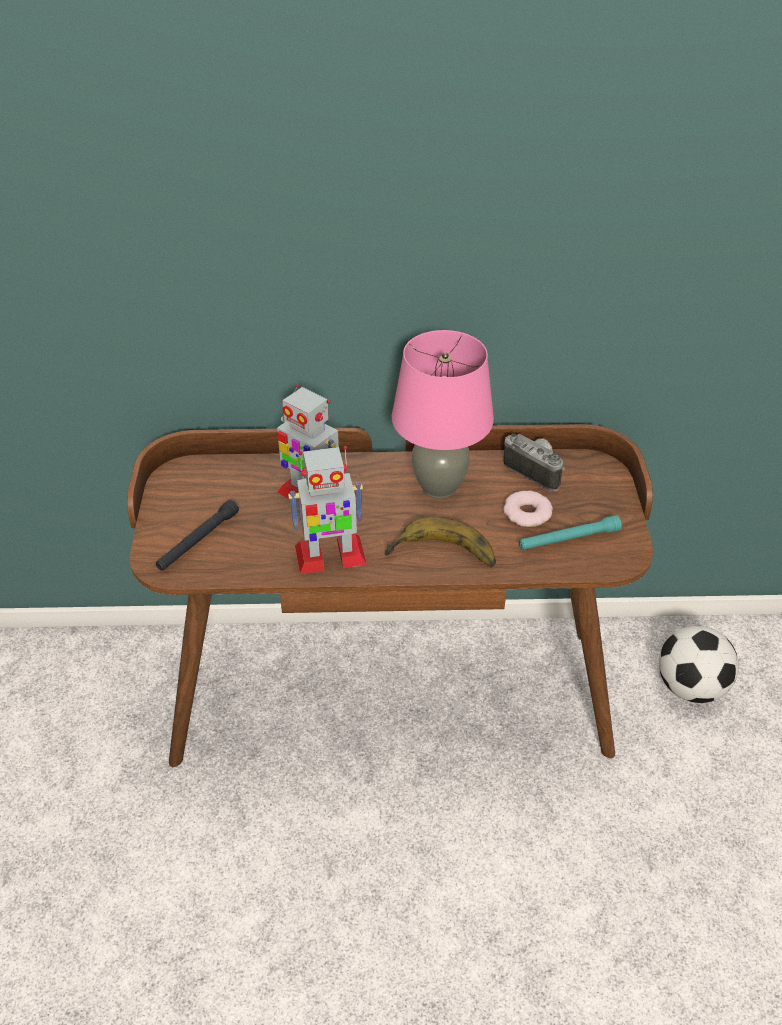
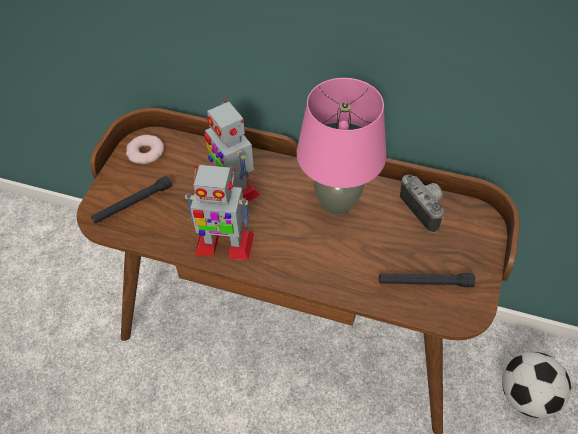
camera: 20 degrees right, 10 degrees up
(442, 557) = (311, 271): banana -> none
(527, 513) = (399, 248): donut -> donut (145, 152)
(568, 539) = (425, 283): turquoise flashlight -> black flashlight

